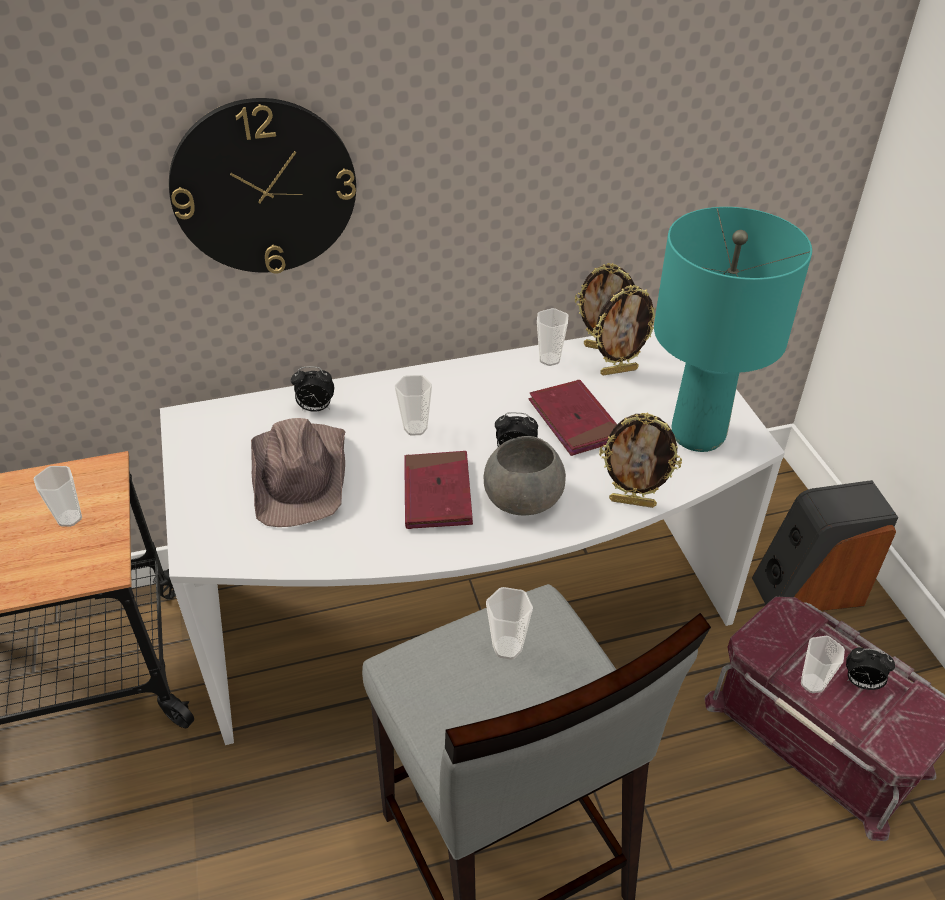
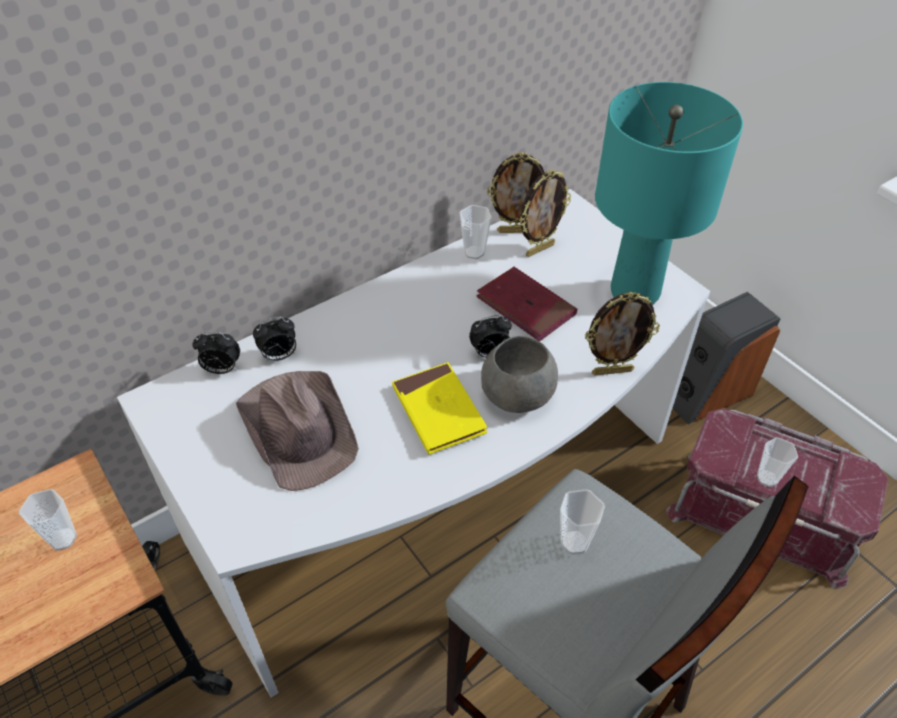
camera: 20 degrees left, 5 degrees up
(264, 188) = (194, 149): wall clock -> none
(415, 428) = (386, 351): cup -> none
(437, 493) = (438, 411): red book -> yellow book
(861, 683) = (802, 466): alarm clock -> alarm clock (222, 369)

